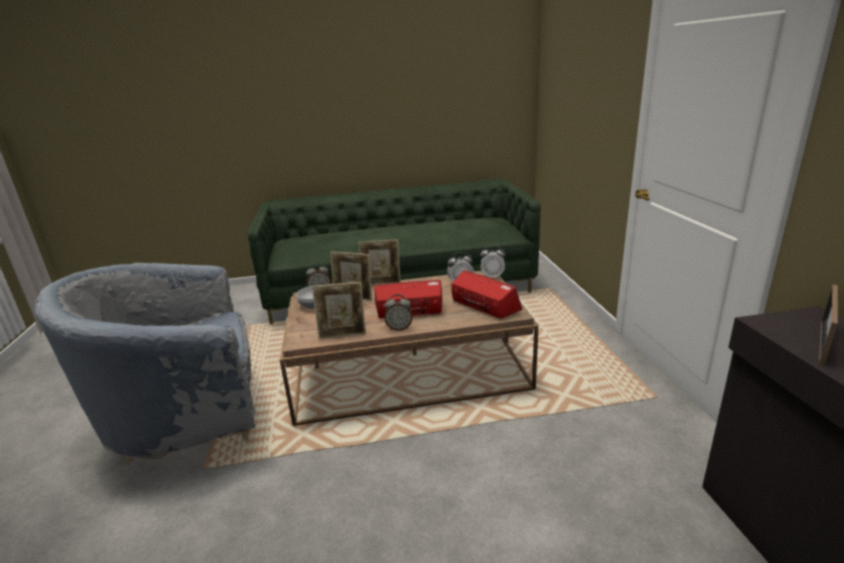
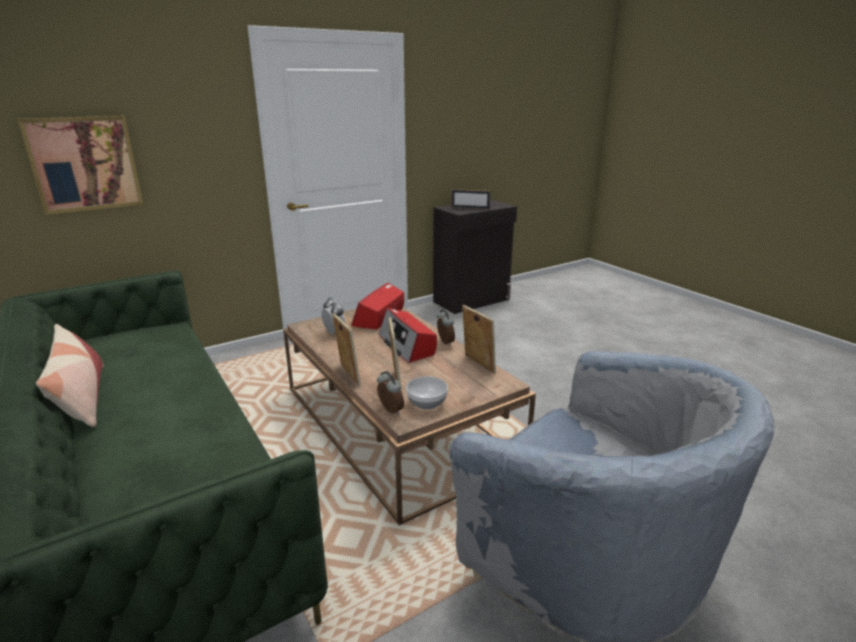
camera: 115 degrees left, 0 degrees up
(413, 222) = (81, 398): none -> pillow
(492, 276) = (310, 322): alarm clock -> none
(564, 109) = (84, 164): none -> picture

